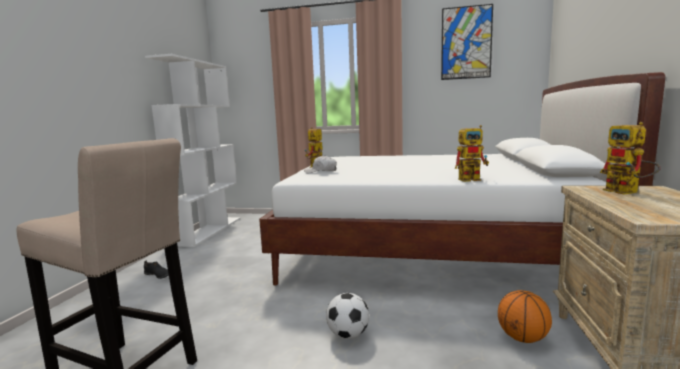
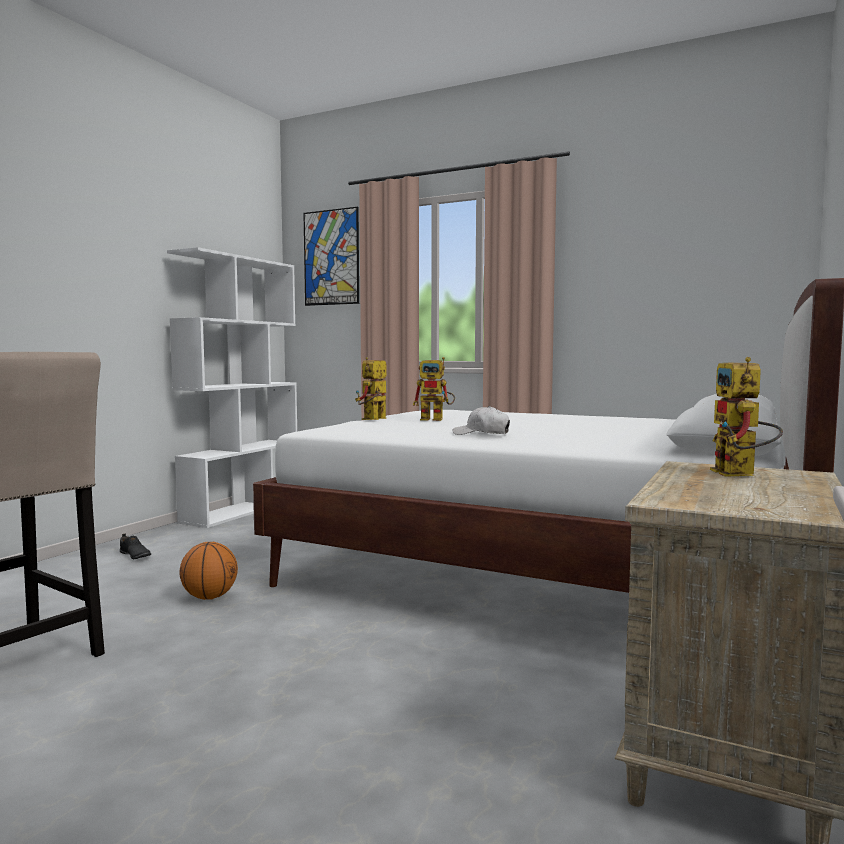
camera: 15 degrees right, 5 degrees down
(321, 171) = (365, 424): white cap -> white cap (481, 434)
(348, 334) = (314, 658): football -> none
(466, 43) = (666, 228): picture -> picture (331, 257)
(473, 179) = (558, 446): toy robot -> toy robot (437, 419)
(522, 338) = (567, 704): basketball -> basketball (210, 597)

